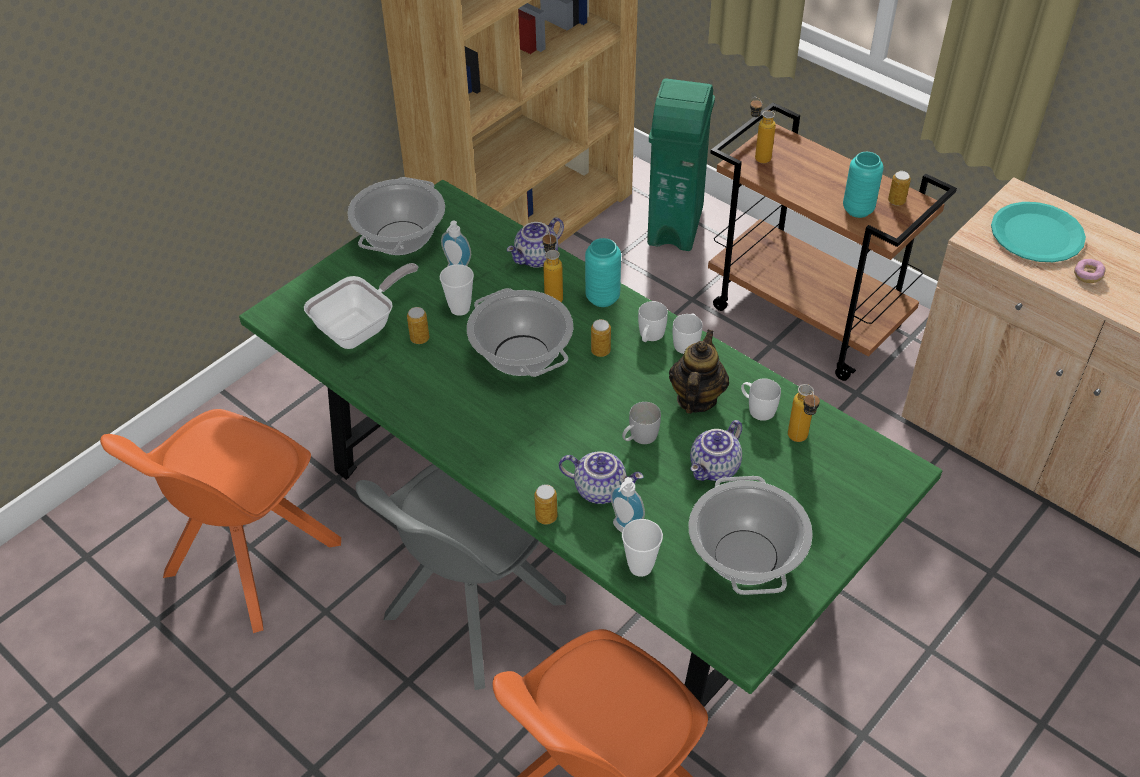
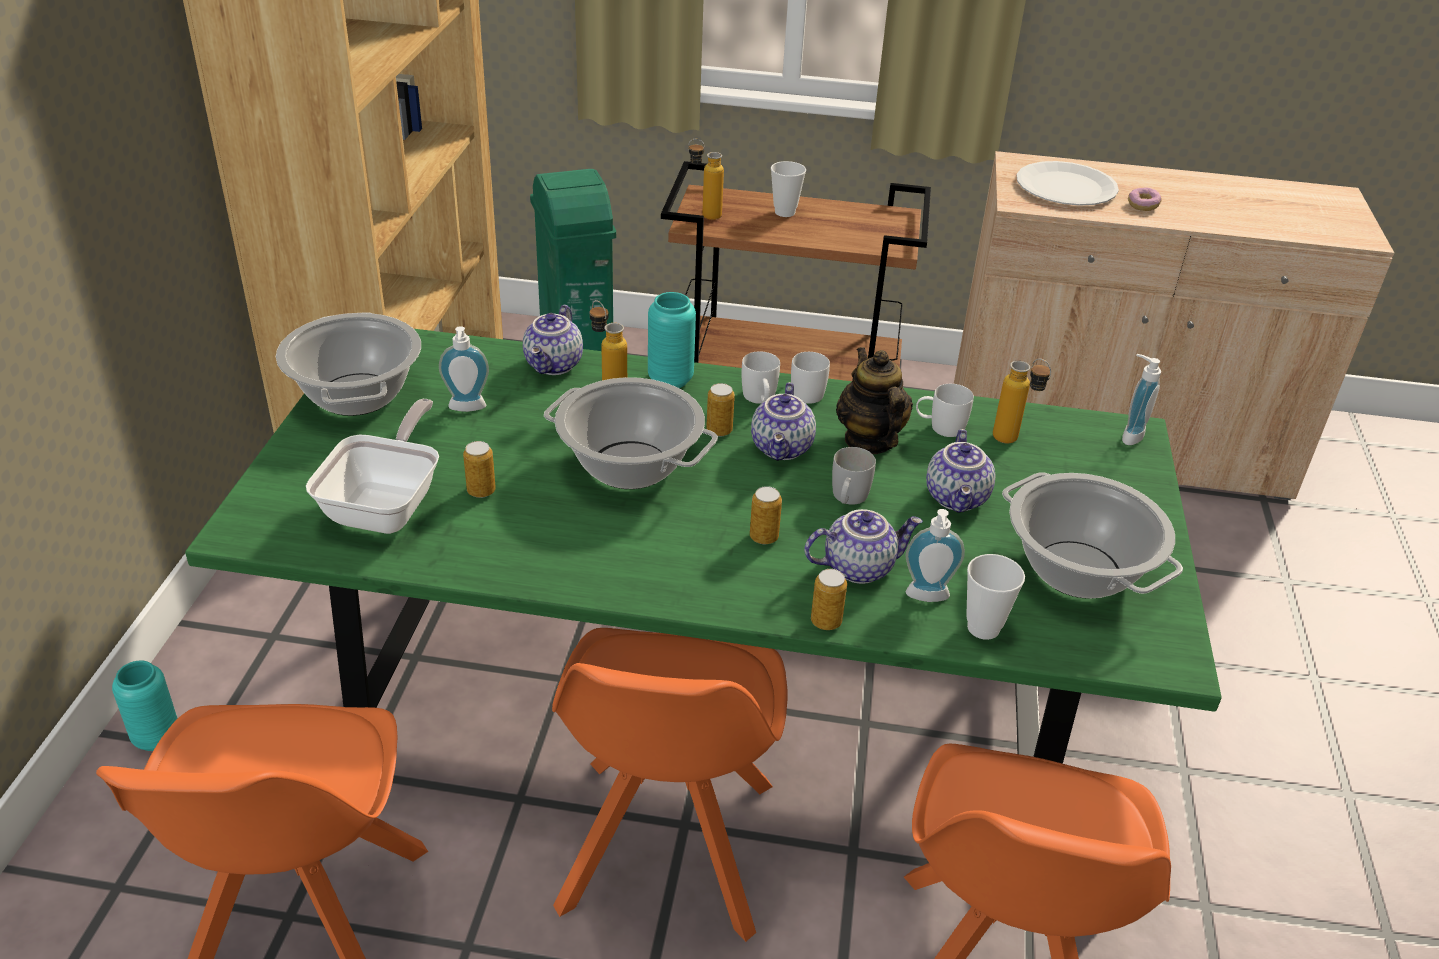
camera: 35 degrees left, 10 degrees down
(460, 308) = (505, 443): cup -> cup (785, 212)
(471, 612) = (666, 851): grey chair -> orange chair
(631, 382) = (783, 448): none -> teapot
(858, 210) = (848, 234): turquoise vase -> turquoise vase (156, 737)
(896, 201) = (876, 218): can -> can (764, 537)
(896, 471) = (1128, 435): none -> soap dispenser
(1036, 235) = (1066, 187): turquoise plate -> white plate

